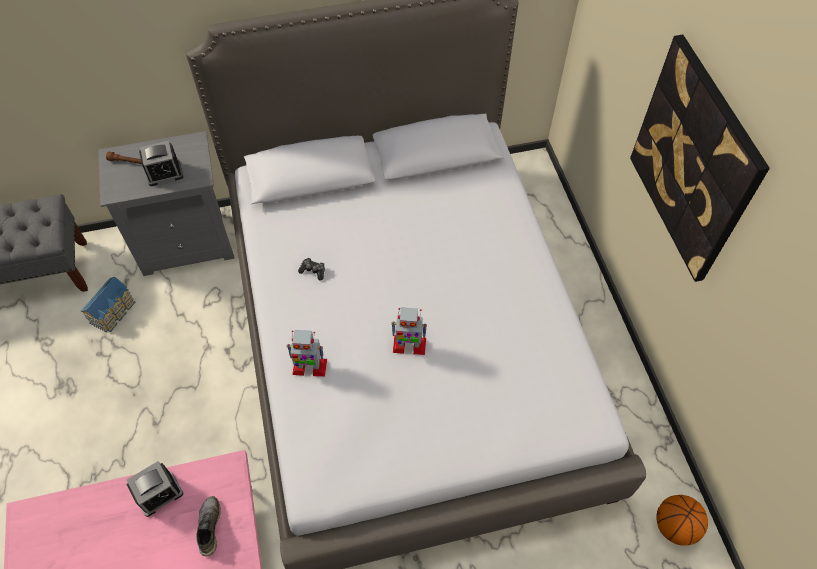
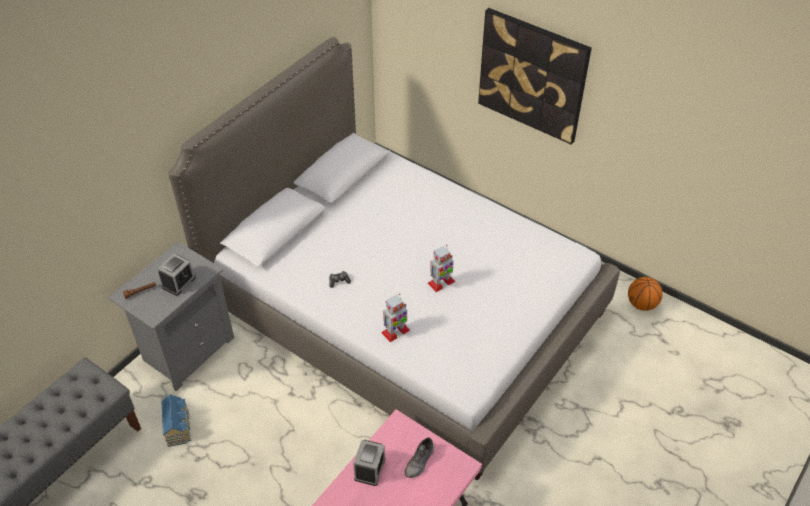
camera: 40 degrees left, 10 degrees down
(209, 527) = (420, 461): grey shoe -> grey shoe turned 105 degrees counterclockwise

